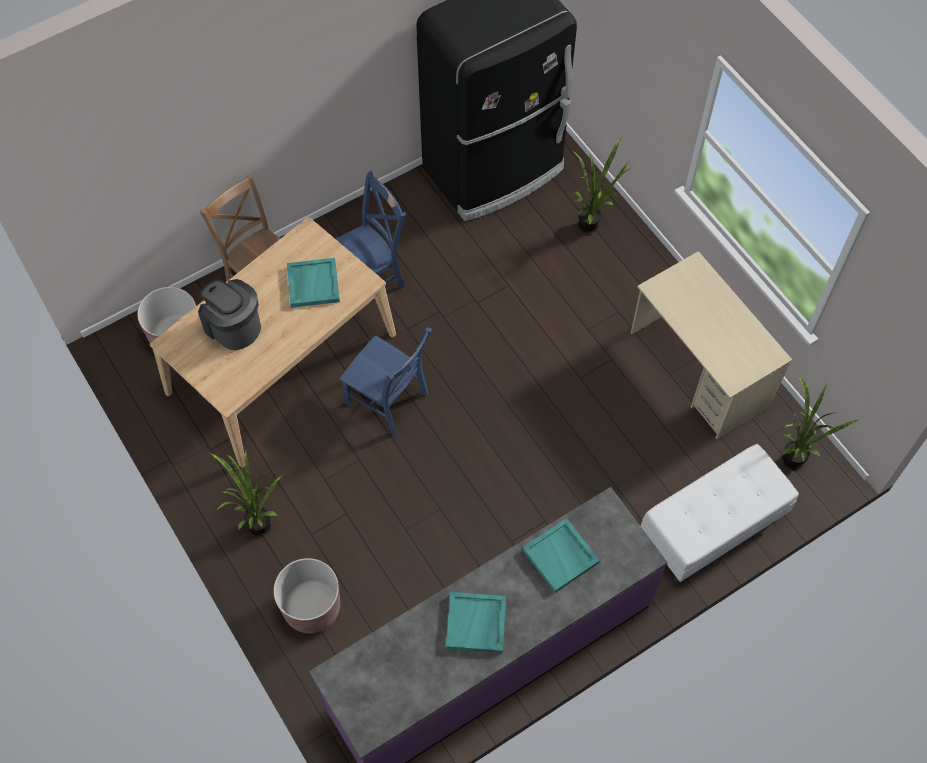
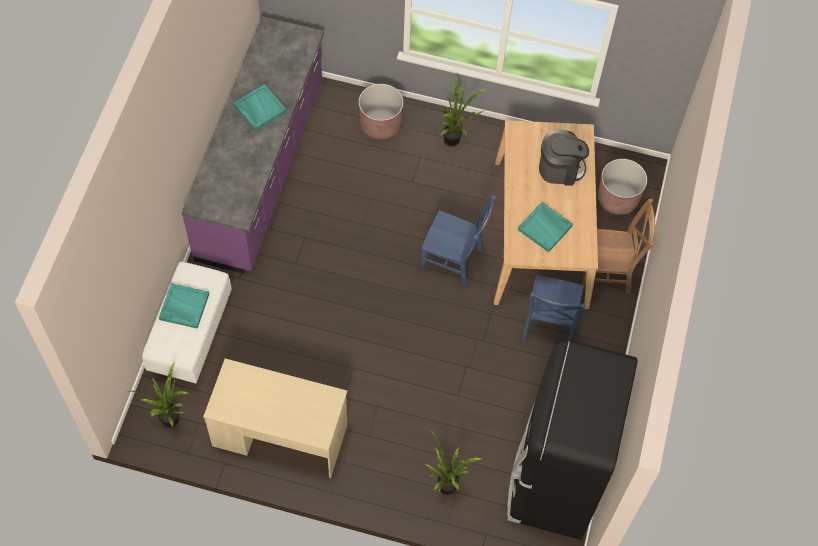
camera: 135 degrees right, 0 degrees up
(389, 401) = (454, 261): blue chair -> blue chair turned 150 degrees counterclockwise
(561, 556) = (243, 172): turquoise tray -> turquoise tray (184, 307)

